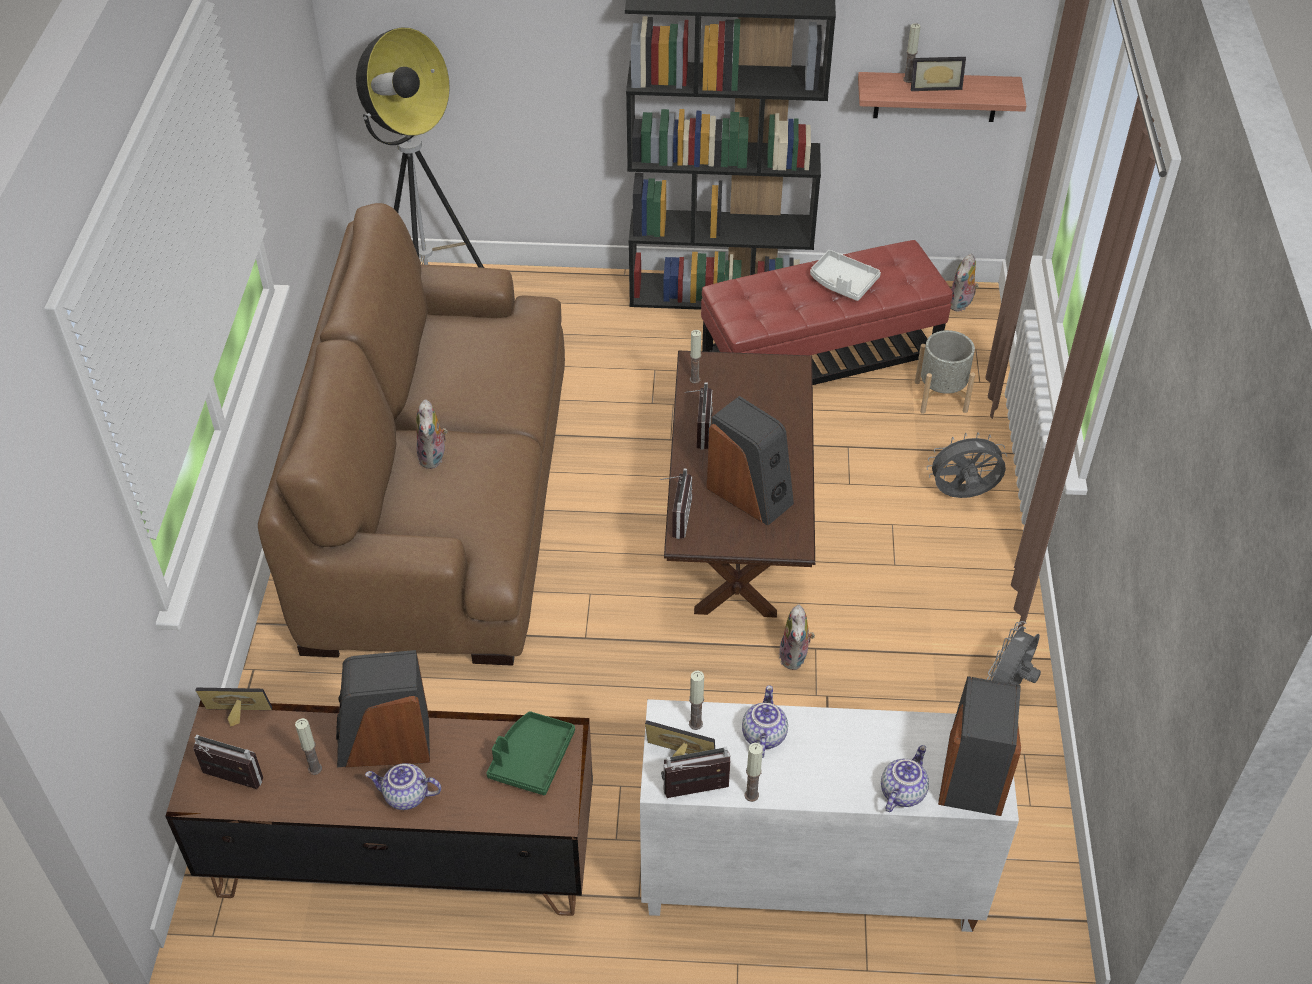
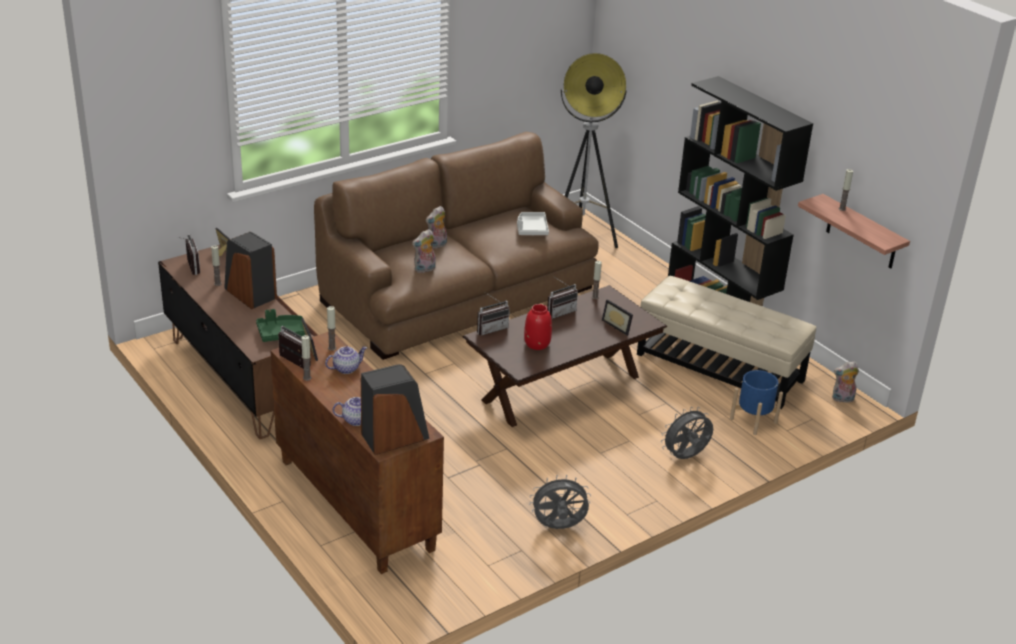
camera: 50 degrees right, 15 degrees down
(405, 796) = (227, 311): teapot -> none
(750, 494) = (537, 344): speaker -> red vase
(795, 657) = (492, 444): plush toy -> plush toy (425, 269)
(807, 881) = (354, 504): white cabinet -> brown cabinet
(819, 358) = (720, 367): red ottoman -> beige ottoman
(842, 283) = (738, 314): white tray -> white tray (531, 229)
(935, 85) = (851, 218): picture frame -> picture frame (618, 326)
(940, 396) = (753, 420): grey planter -> blue planter
(962, 495) = (685, 457): grey fan -> grey fan turned 75 degrees counterclockwise

